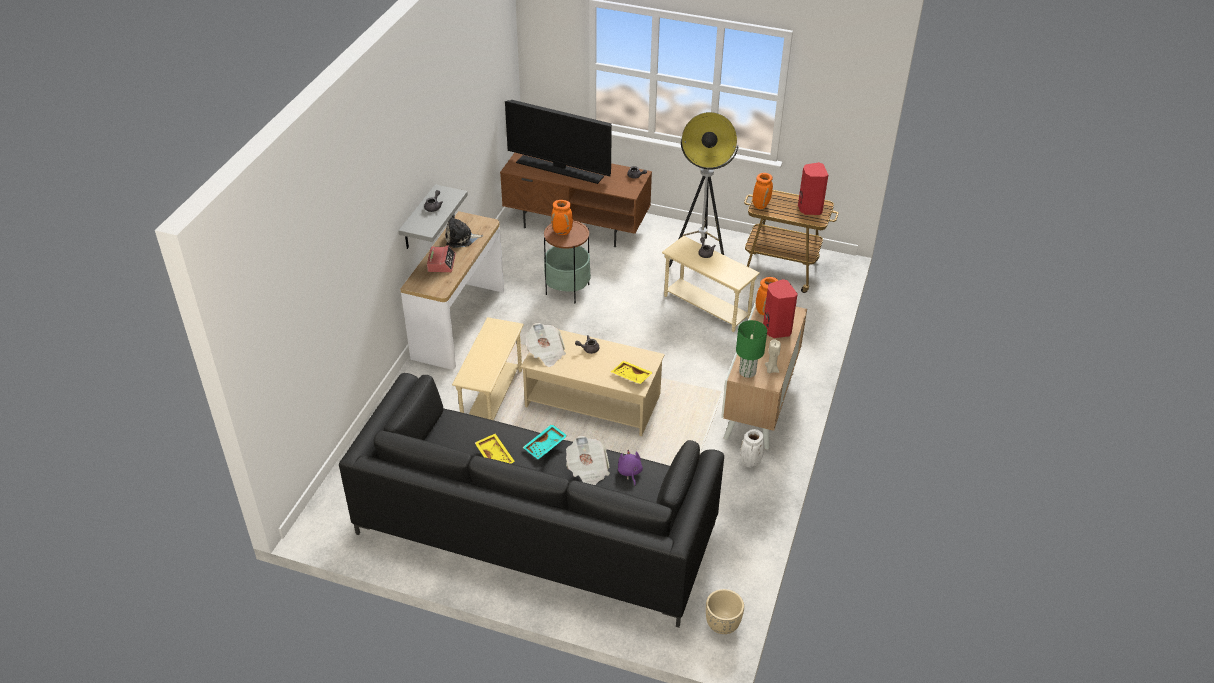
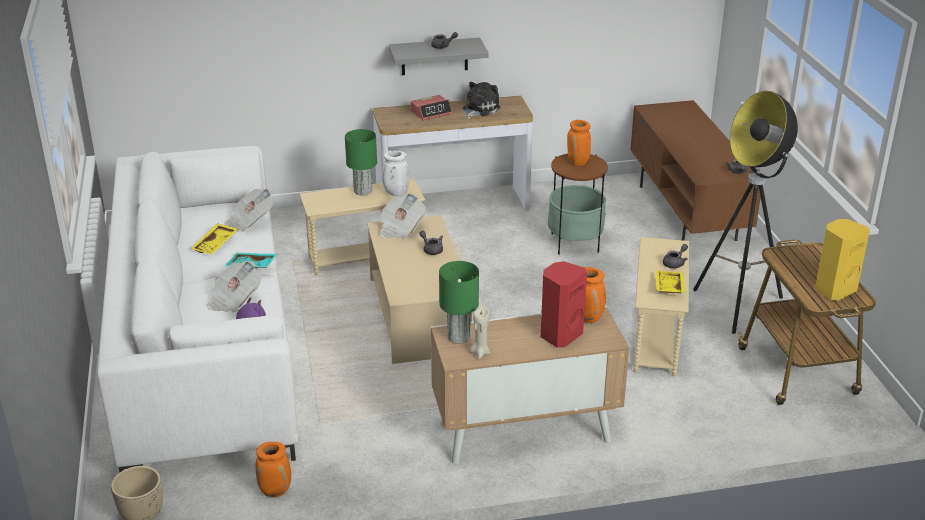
camera: 60 degrees right, 10 degrees down
(461, 239) = (479, 109): plush toy -> plush toy turned 75 degrees clockwise
(475, 426) = (249, 221): none -> newspaper
(481, 349) = (363, 191): none -> green table lamp
(536, 528) = (205, 344): black sofa -> white sofa
(560, 169) = (685, 131): television -> none
(631, 376) = (413, 287): yellow tray -> yellow tray (668, 287)
(750, 463) = (417, 456): white vase -> white vase (395, 193)
(760, 205) = (787, 253): orange vase -> orange vase (276, 491)
(809, 209) = (834, 290): red speaker -> yellow speaker

